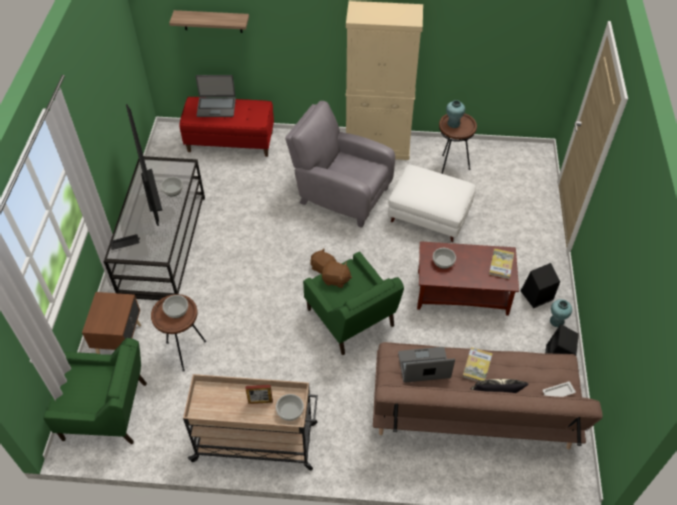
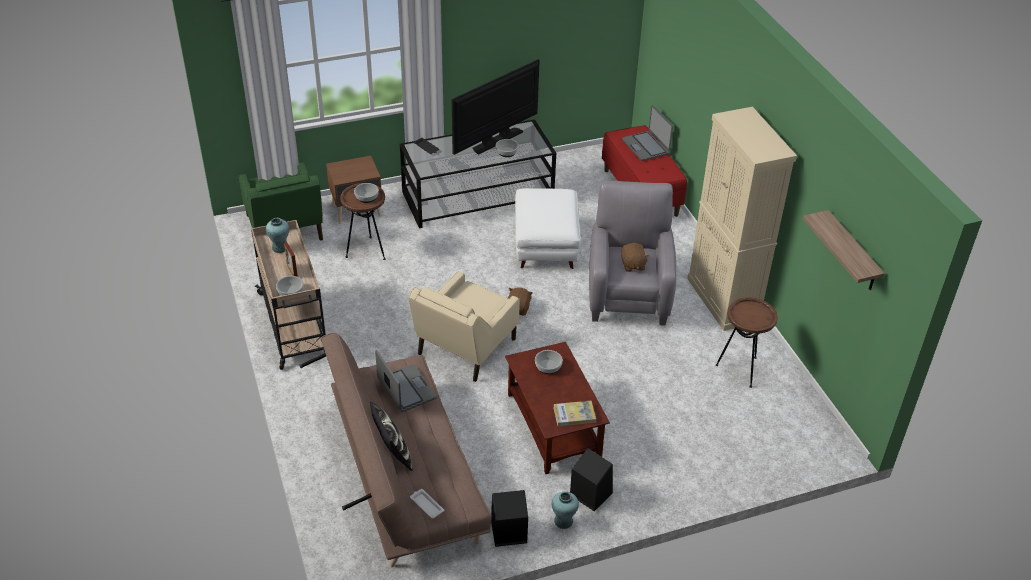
camera: 65 degrees right, 10 degrees down
(212, 21) = (678, 58): shelf -> shelf (852, 252)
(336, 280) = (477, 297): brown plush toy -> brown plush toy (632, 265)
(351, 319) = (465, 348): green armchair -> beige armchair
(429, 216) = (647, 370): white ottoman -> white ottoman (545, 245)
(453, 124) = (751, 310): turquoise vase -> turquoise vase (280, 247)
(477, 366) = (427, 430): book -> none

